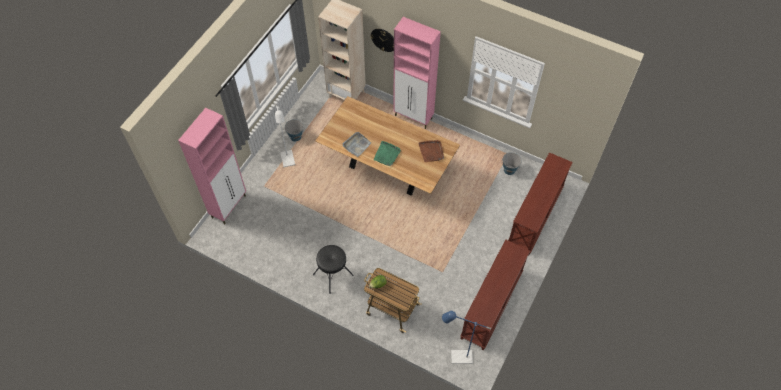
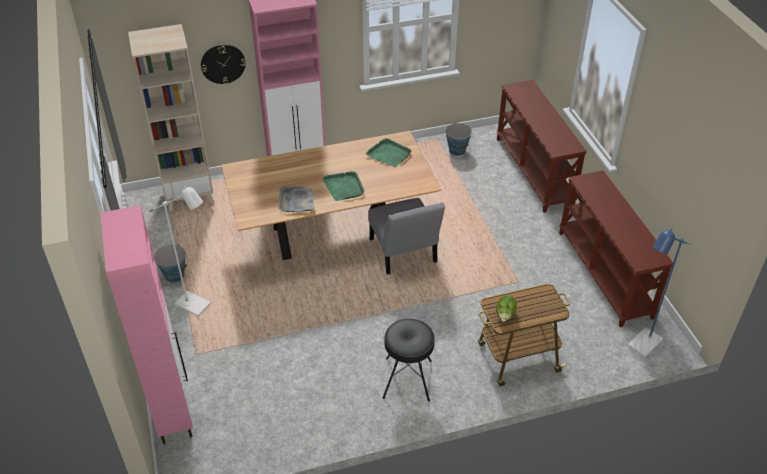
camera: 45 degrees left, 15 degrees down
(407, 209) = (404, 253): none -> grey chair
(431, 151) = (389, 154): brown tray -> green tray

